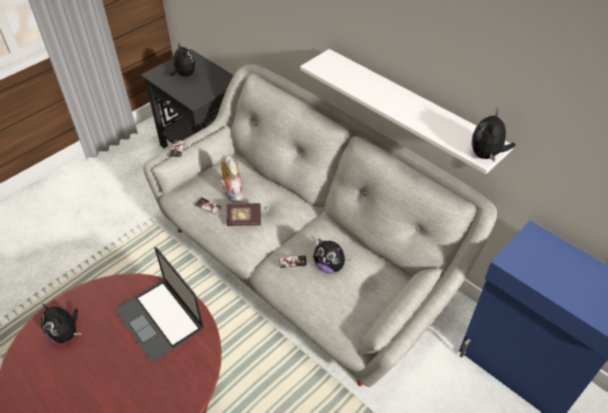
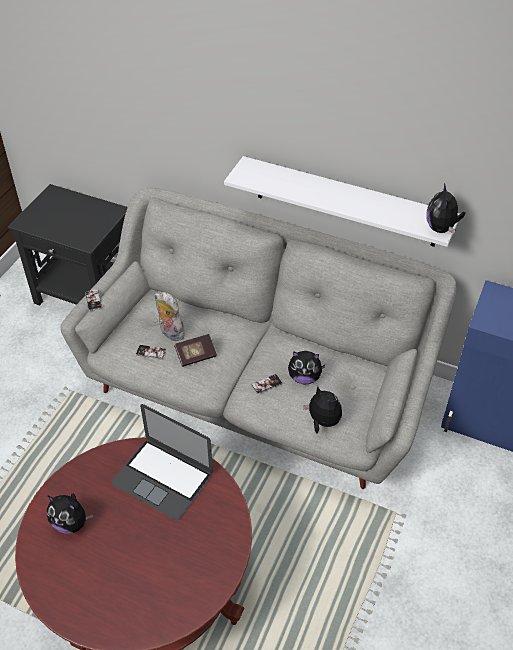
camera: 20 degrees left, 0 degrees up
(184, 74) = (59, 215): plush toy -> plush toy (322, 422)

